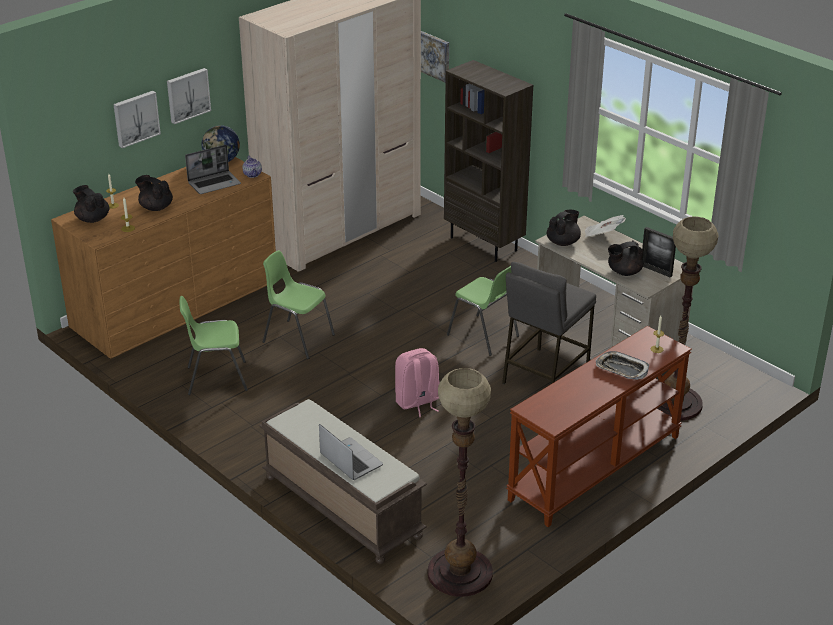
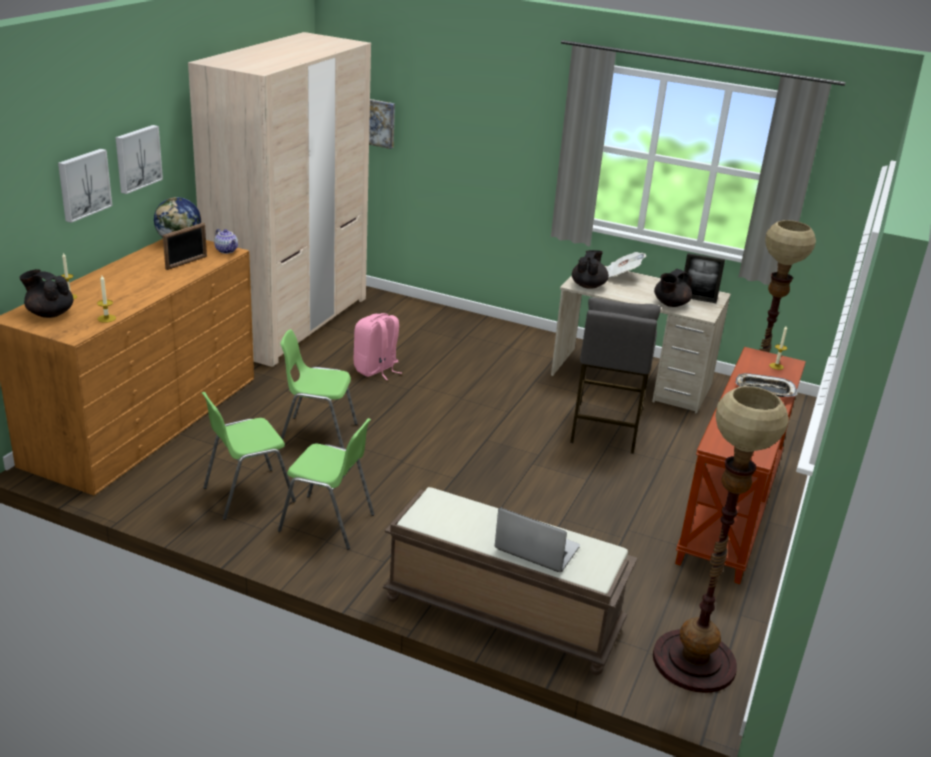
camera: 25 degrees left, 5 degrees down
(156, 207) = (128, 293): black teapot -> none
(214, 183) = (186, 263): laptop -> picture frame
(417, 402) = (499, 478): pink backpack -> pink backpack (376, 370)
(483, 336) = (515, 400): green chair -> green chair (328, 523)
(484, 244) = (449, 316): brown bookcase -> none

